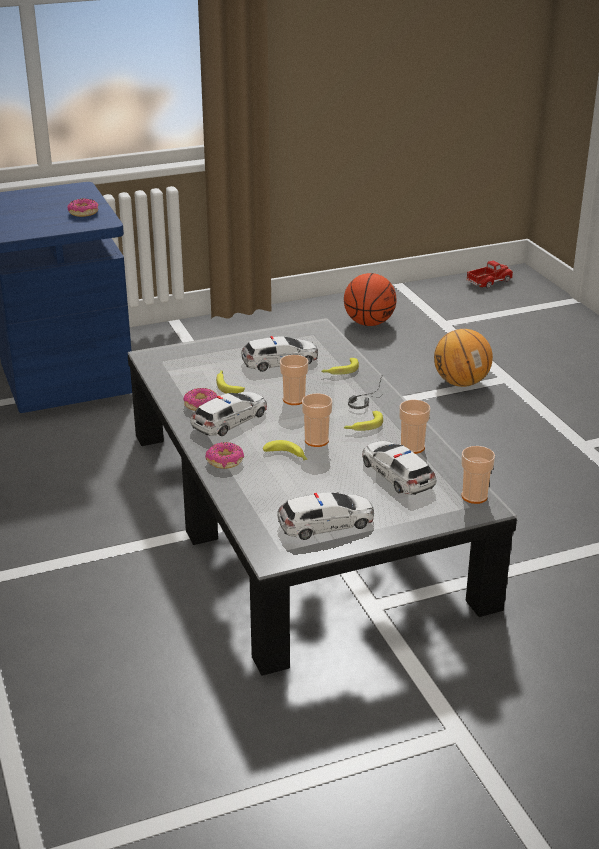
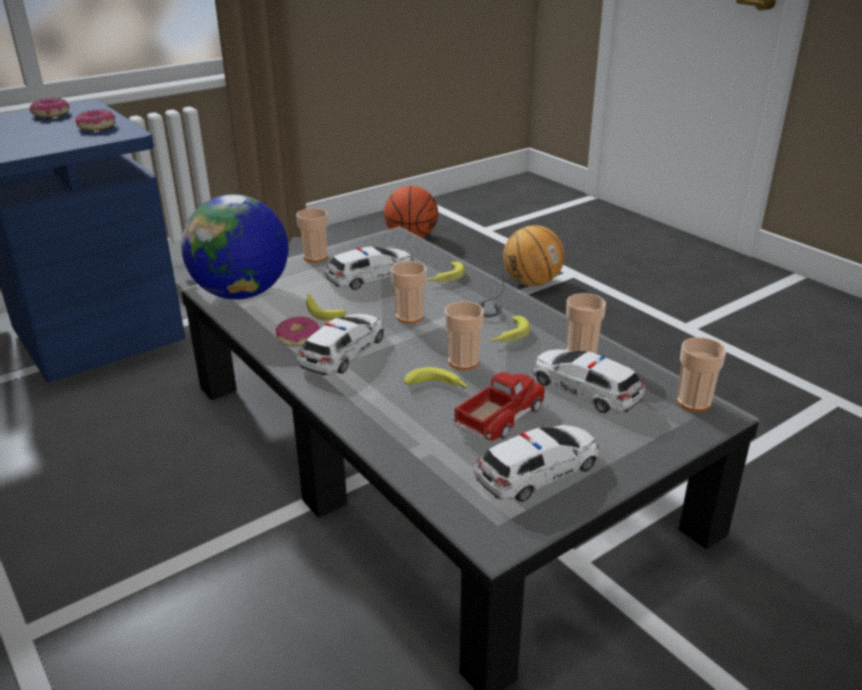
camera: 15 degrees left, 0 degrees up
(172, 363) = (242, 294): none -> globe
(225, 461) = (361, 406): donut -> donut (51, 114)
(242, 338) = (315, 257): none -> cup
(489, 282) = (506, 189): toy truck -> toy truck (500, 417)

